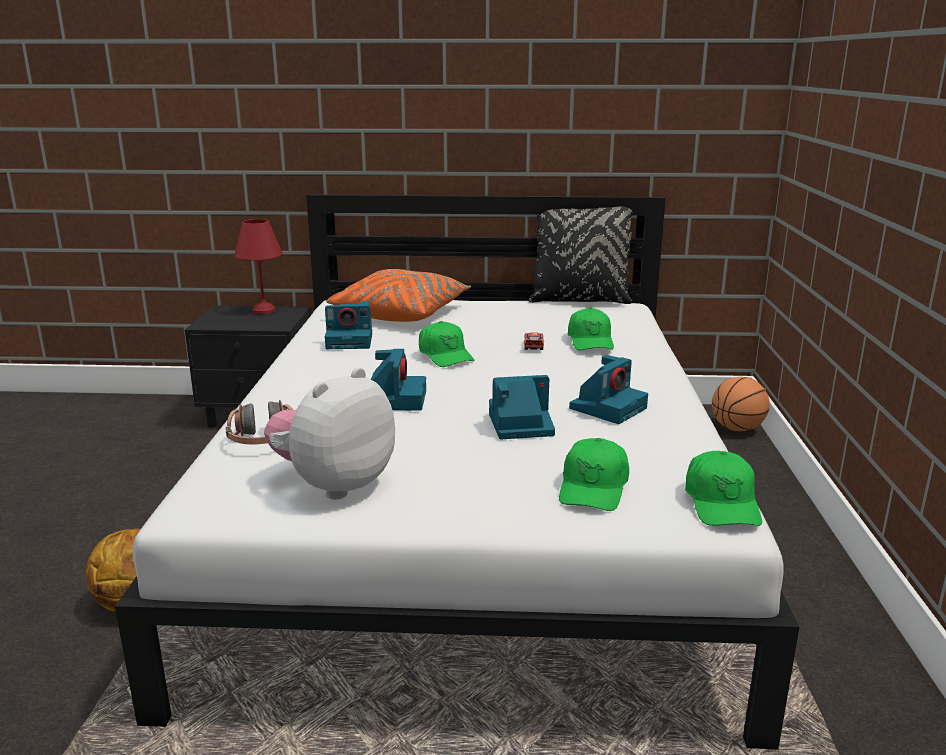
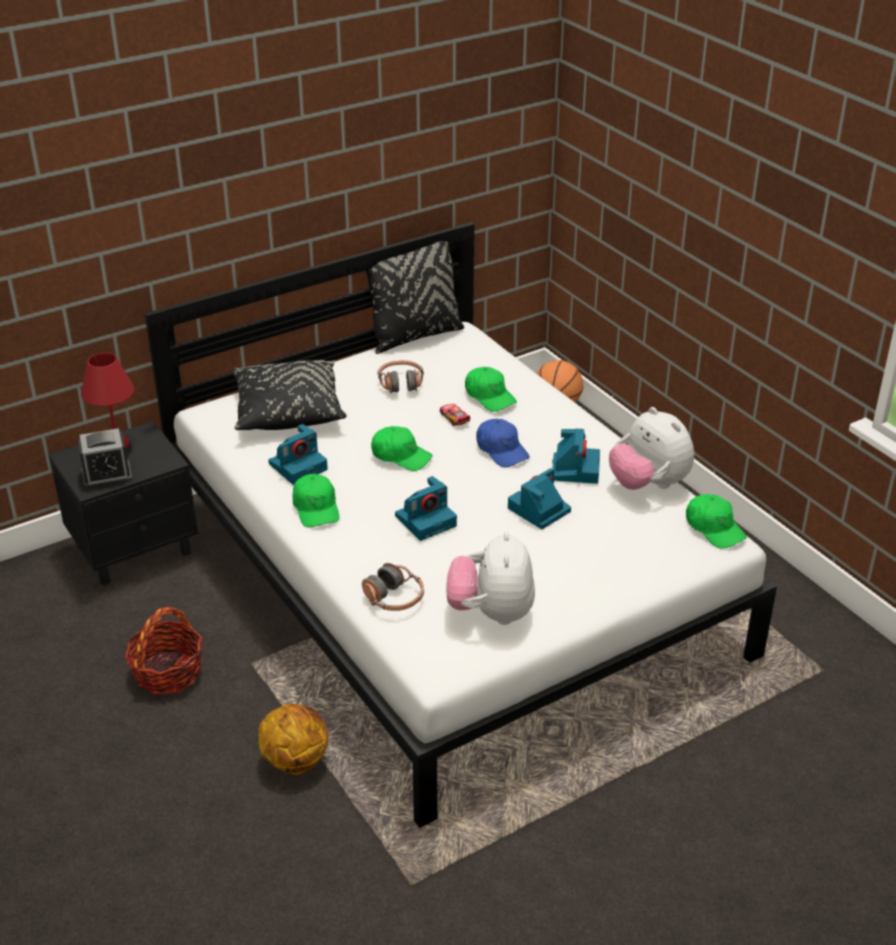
camera: 35 degrees left, 15 degrees up
(158, 494) = (168, 672): none -> basket
(226, 322) = (107, 475): none -> alarm clock
(395, 399) = (426, 520): camera -> camera turned 90 degrees clockwise
(401, 313) = (288, 410): orange pillow -> black pillow
(520, 319) = (401, 383): none -> headphones
(548, 375) = (501, 450): none -> blue cap
(593, 488) = (639, 546): green cap -> green cap (316, 508)
(682, 442) = (648, 484): none -> plush toy

